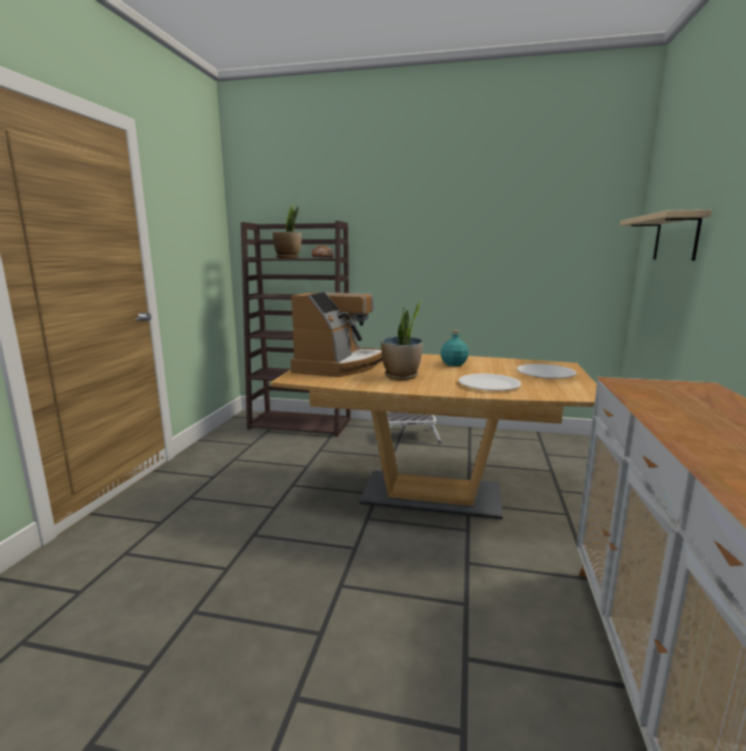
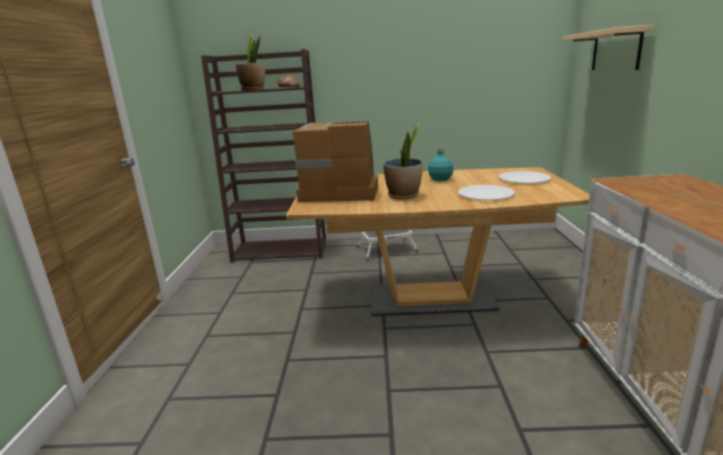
camera: 10 degrees left, 5 degrees up
(340, 366) = (339, 192): coffee machine -> coffee machine turned 90 degrees counterclockwise

